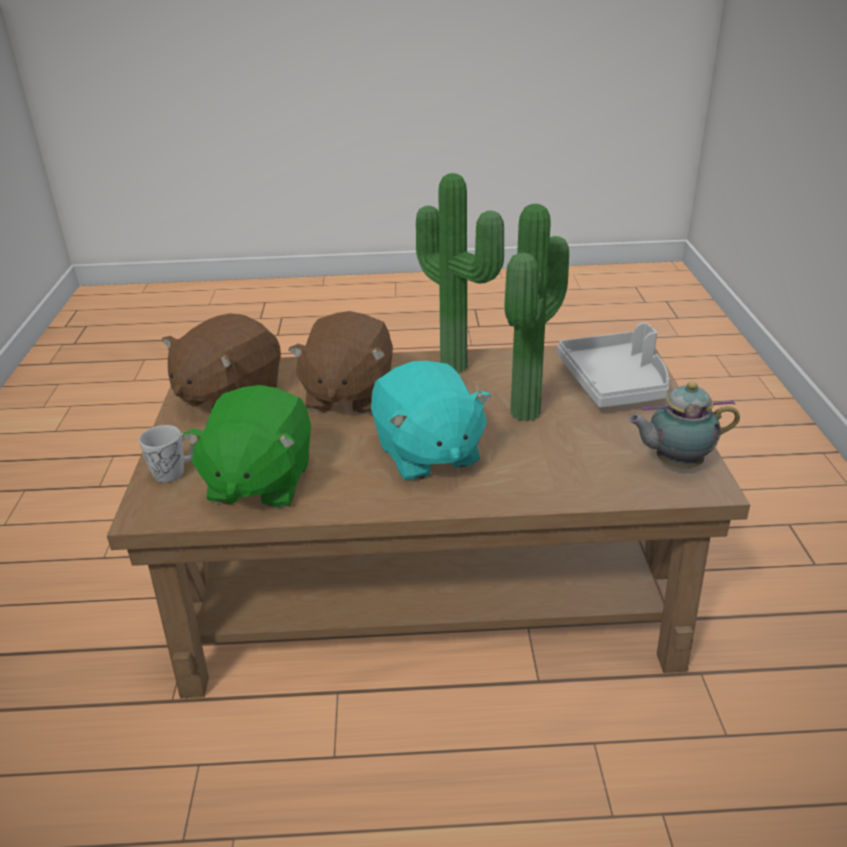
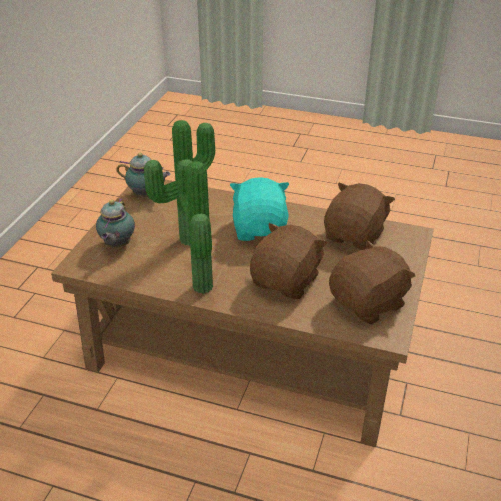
camera: 160 degrees left, 5 degrees up
(175, 471) = (402, 253): white mug -> none
(259, 482) = (355, 236): green plush toy -> brown plush toy
(615, 383) = (117, 245): grey tray -> teapot

